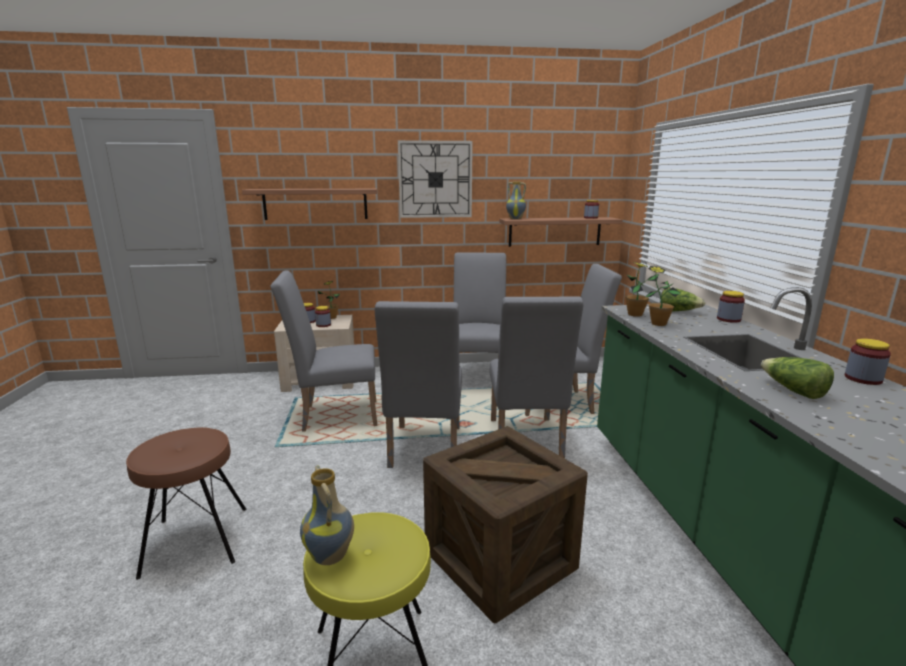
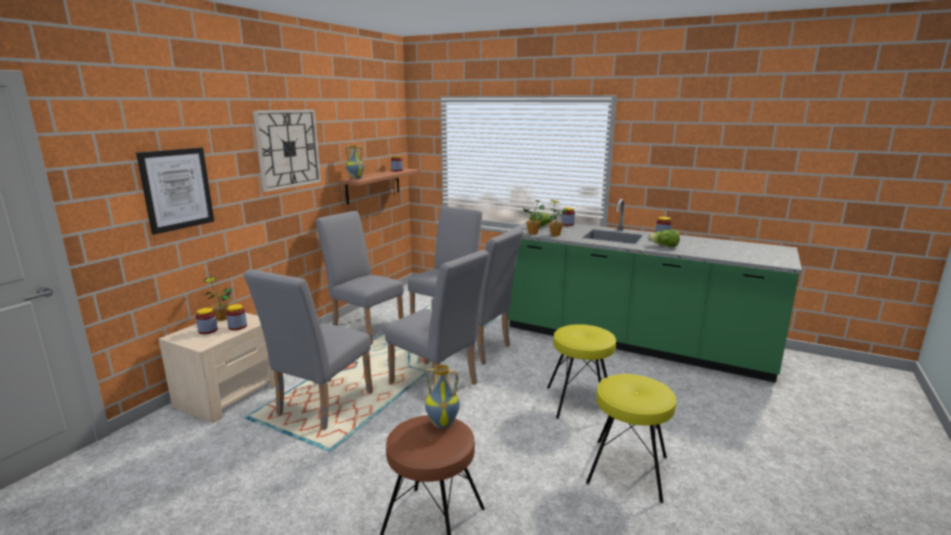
camera: 55 degrees left, 0 degrees up
(315, 204) = (177, 189): shelf -> picture
(331, 556) = (636, 401): vase -> vase (443, 423)
(500, 560) = (579, 402): crate -> yellow stool

